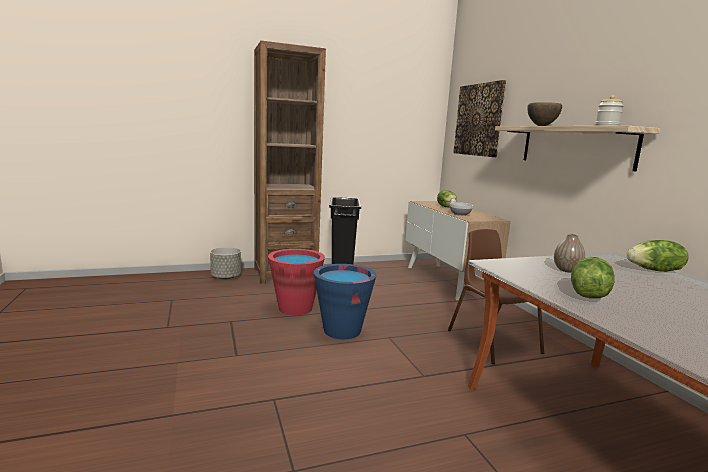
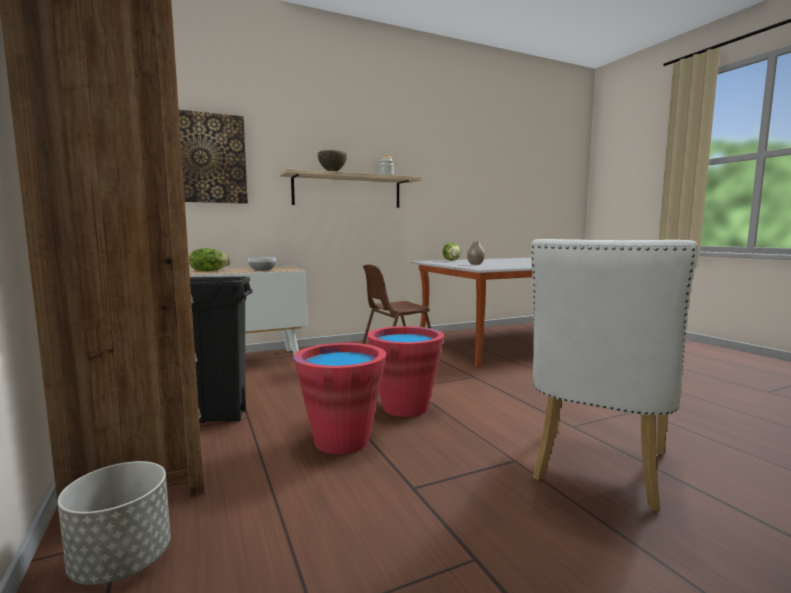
camera: 95 degrees left, 5 degrees down
(198, 383) = (597, 471): none -> white chair
(342, 330) = (405, 407): blue bucket -> red bucket
(587, 294) = (520, 264): lettuce -> none

